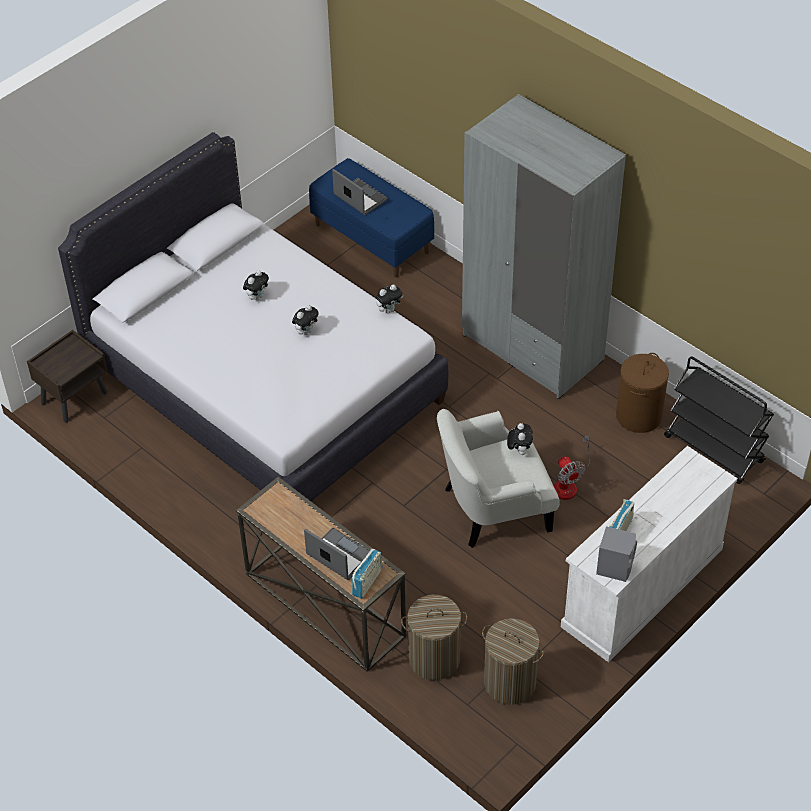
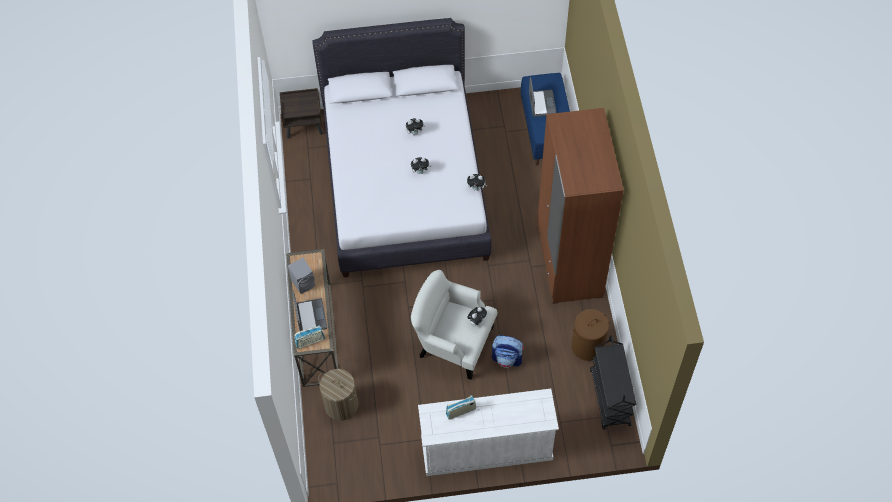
camera: 40 degrees right, 10 degrees up
(510, 683) = (365, 448): laundry basket -> none
(532, 348) = (569, 262): grey wardrobe -> brown wardrobe
(568, 483) = (507, 358): fan -> backpack
(615, 566) = (438, 429): grey speaker -> grey speaker (304, 282)

